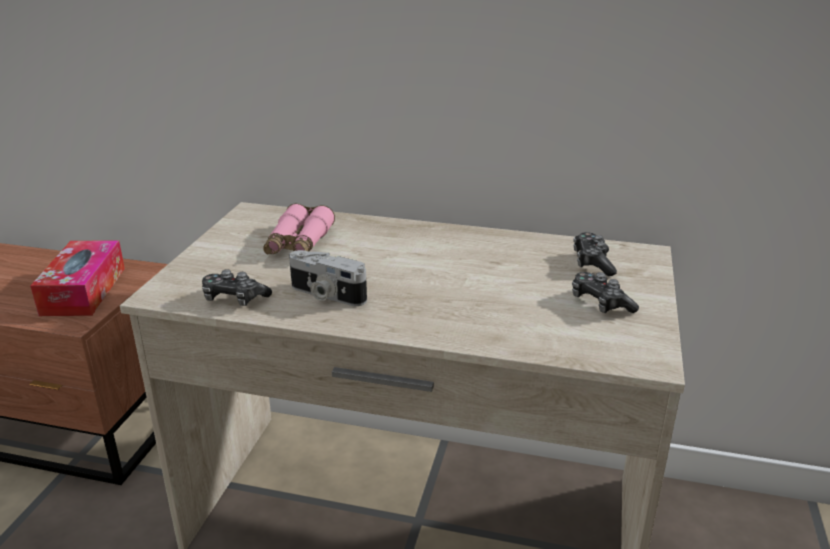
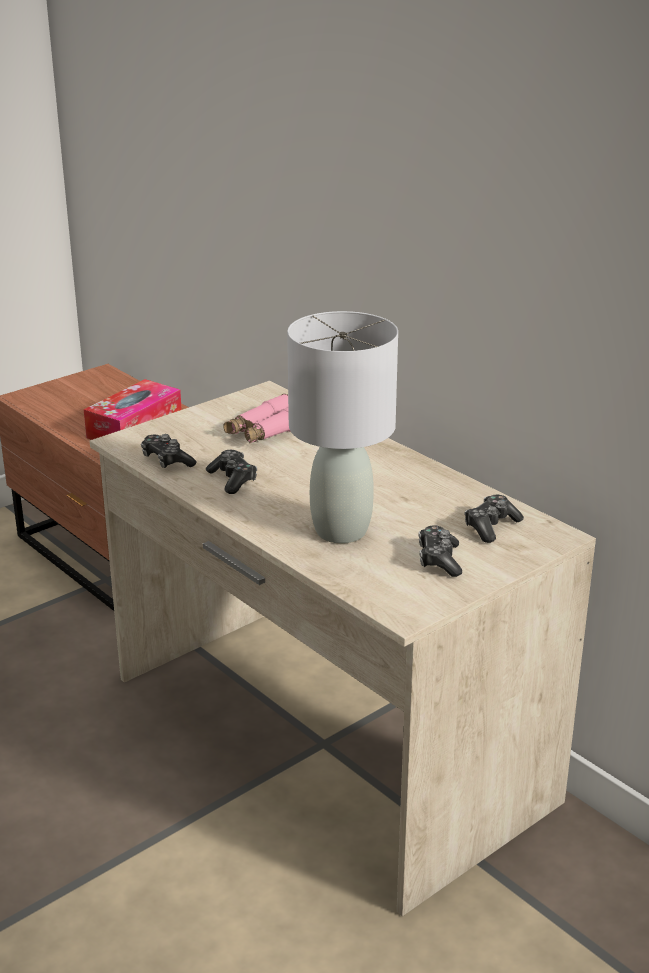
camera: 35 degrees right, 0 degrees up
(326, 295) = (233, 479): camera -> game controller
(489, 307) = (342, 531): none -> grey table lamp

